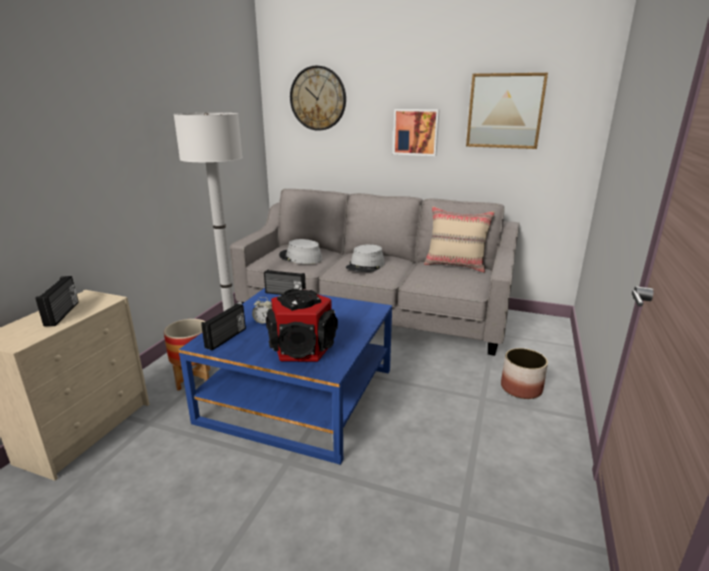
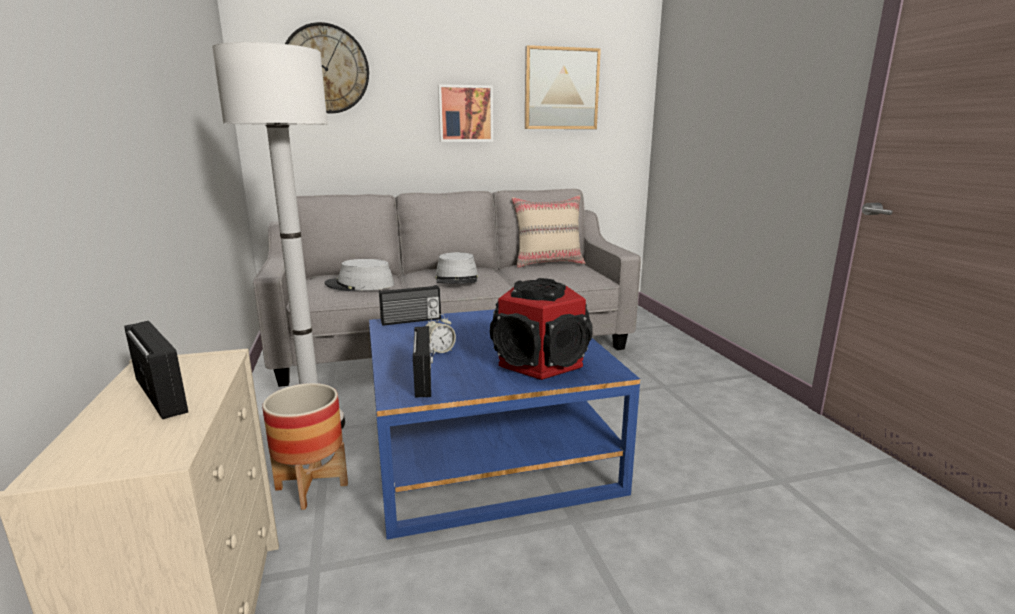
camera: 35 degrees left, 5 degrees down
(521, 388) = (681, 368): planter -> none

